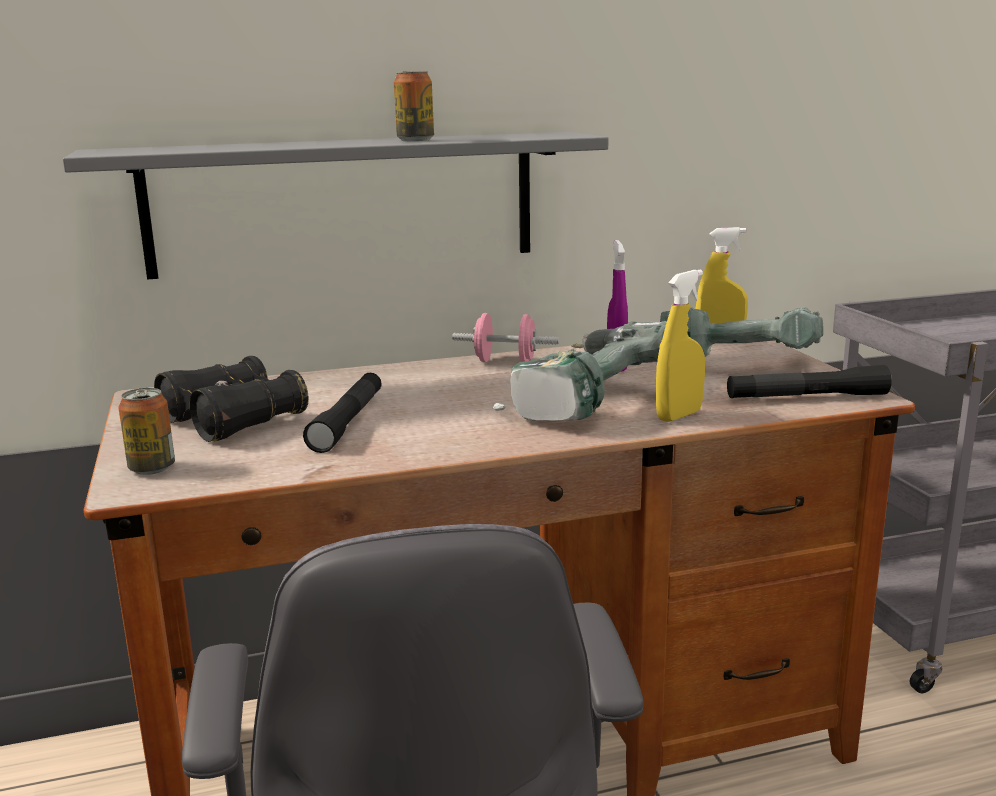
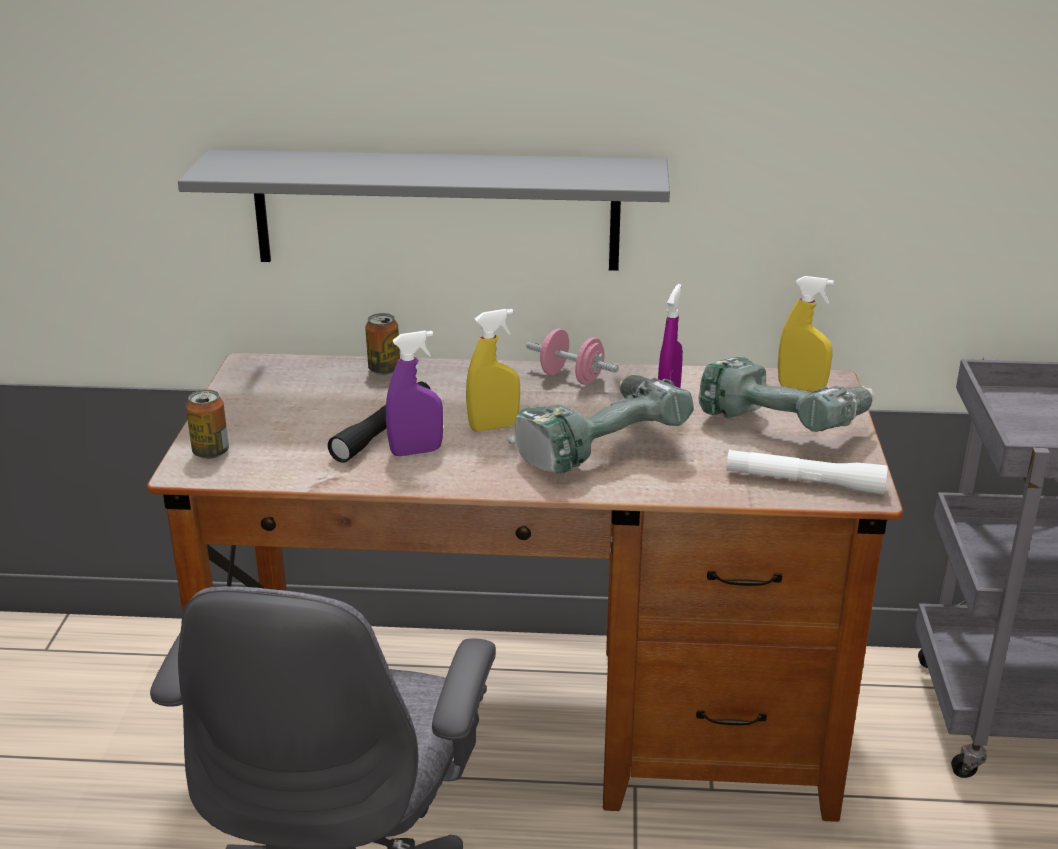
camera: 20 degrees right, 10 degrees up
(233, 420) = (298, 408): black binoculars -> none
(400, 432) = (416, 451): none -> purple spray bottle
(415, 140) = (487, 174): can -> can (384, 369)
(679, 415) = (663, 481): yellow spray bottle -> yellow spray bottle (493, 427)
(806, 397) = (804, 482): black flashlight -> white flashlight

